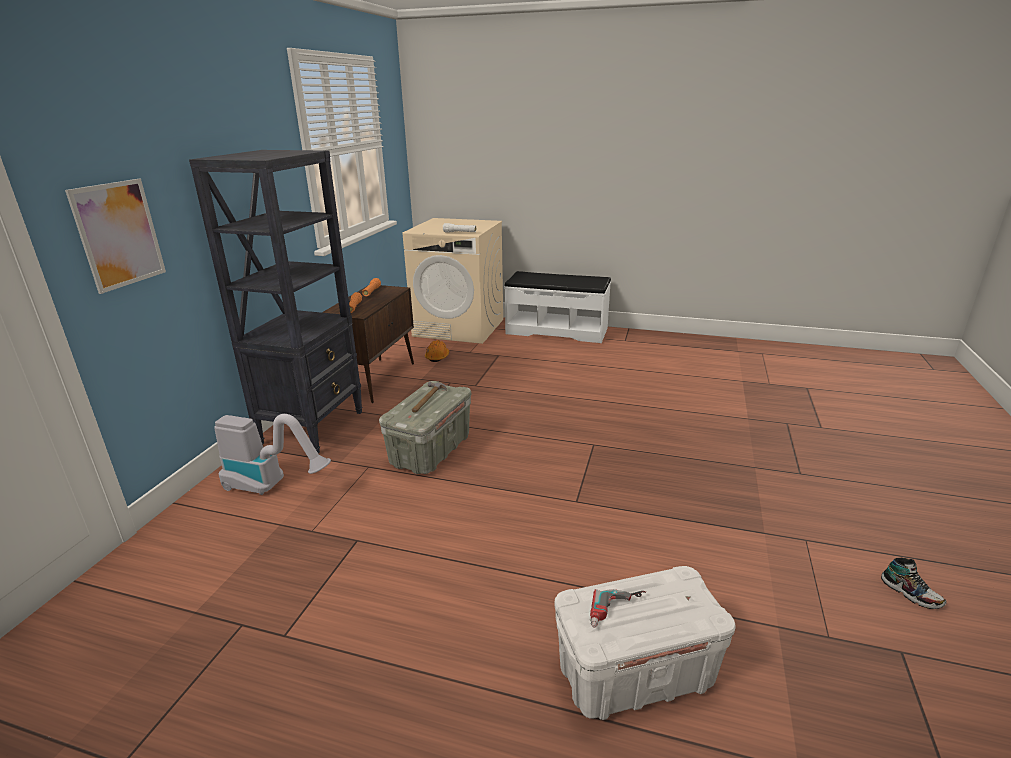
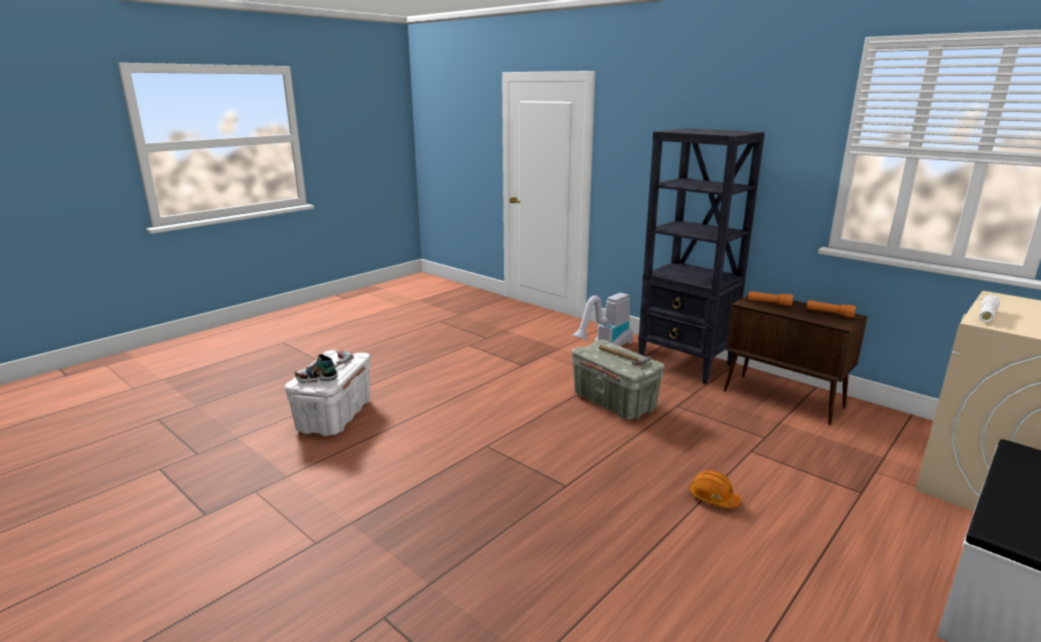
camera: 115 degrees right, 5 degrees down
(119, 234) = (631, 162): picture -> none
(437, 357) = (854, 444): orange hard hat -> orange hard hat (713, 498)
(910, 593) = (210, 561): shoe -> shoe (316, 379)

